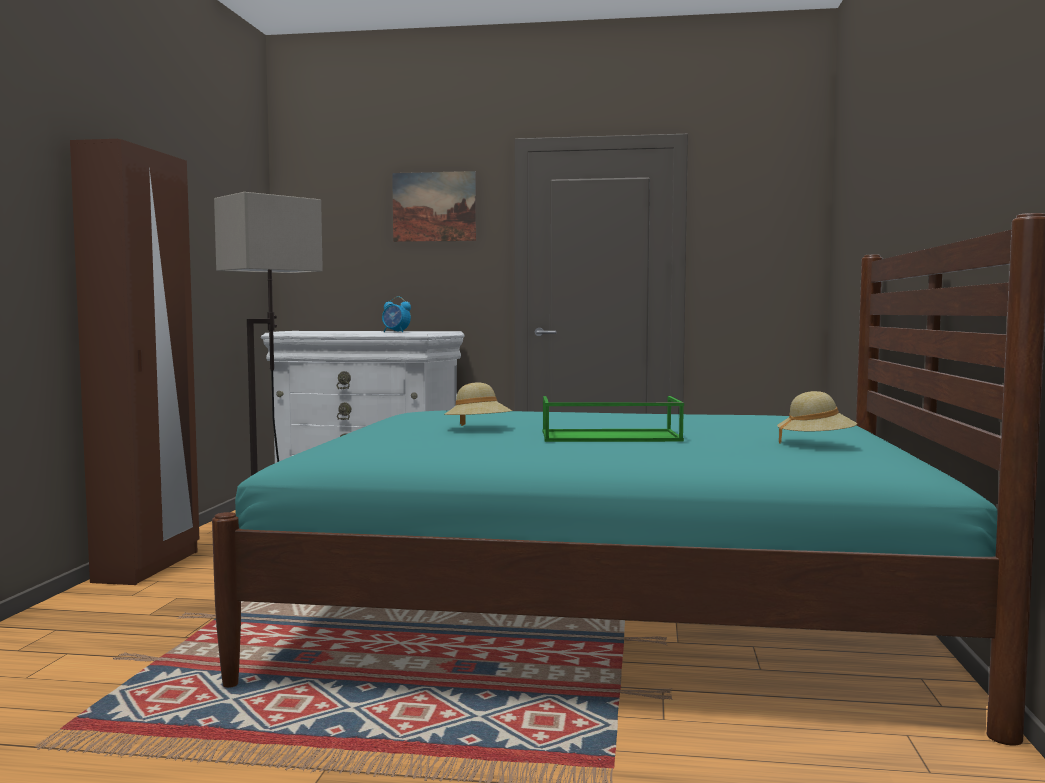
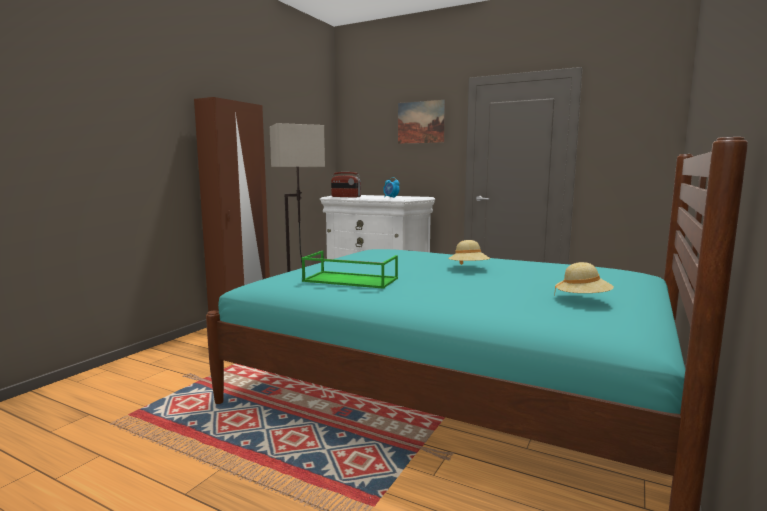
camera: 20 degrees right, 5 degrees up
(311, 332) = (345, 197): none -> radio
(478, 429) = (379, 268): beige hat -> beige hat (468, 268)
(608, 437) = (445, 281): green tray -> green tray (349, 280)

